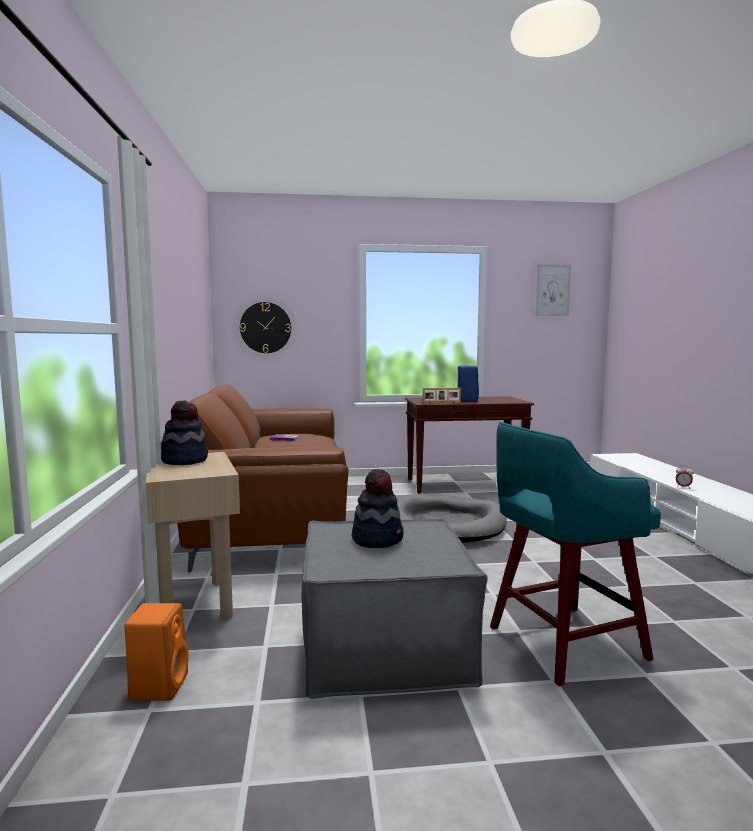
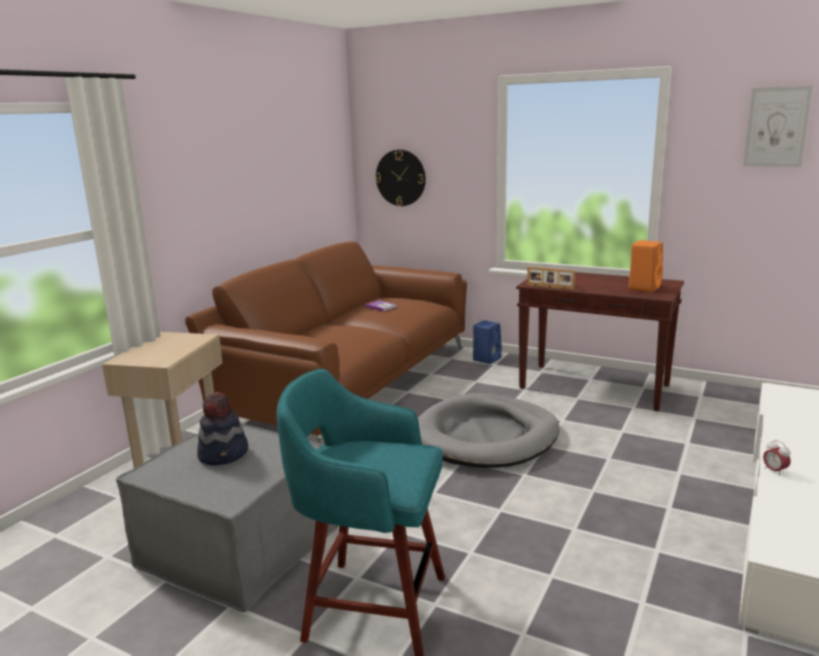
camera: 35 degrees right, 10 degrees up
(159, 685) = (80, 520): orange speaker -> orange speaker (644, 287)
(185, 460) = (171, 341): hat -> none
(467, 400) = (596, 285): blue speaker -> blue speaker (487, 359)

